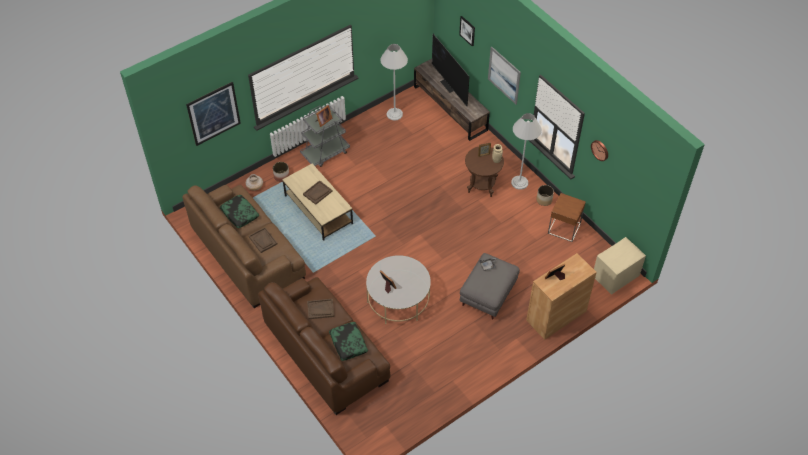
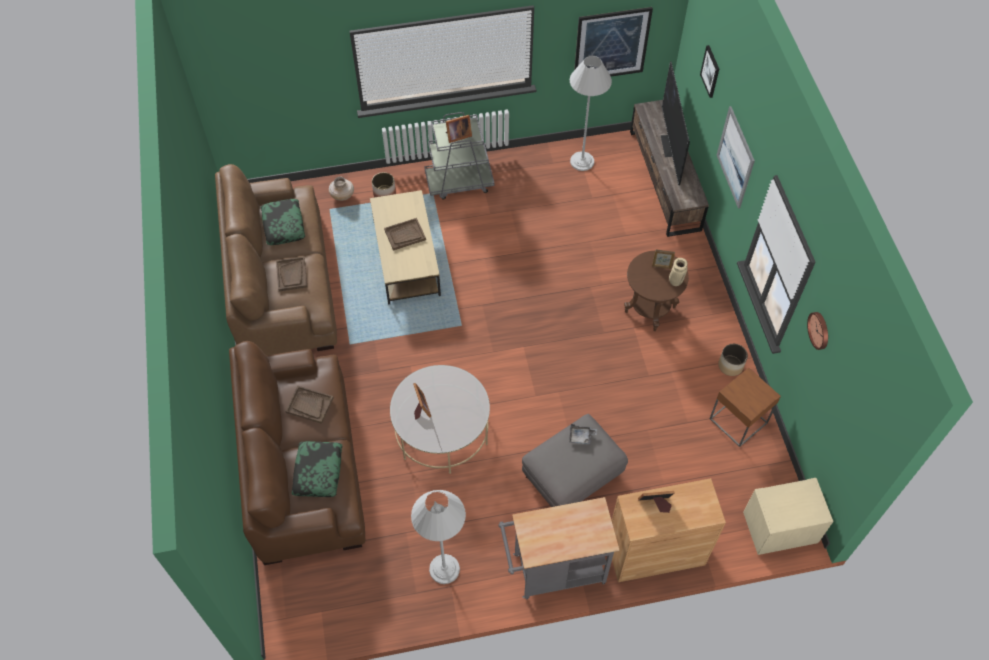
camera: 25 degrees right, 5 degrees up
(213, 113) = (288, 72): picture -> picture (611, 44)
(505, 348) = (553, 570): none -> grey cart
(519, 182) = (707, 325): white floor lamp -> white floor lamp (444, 569)

